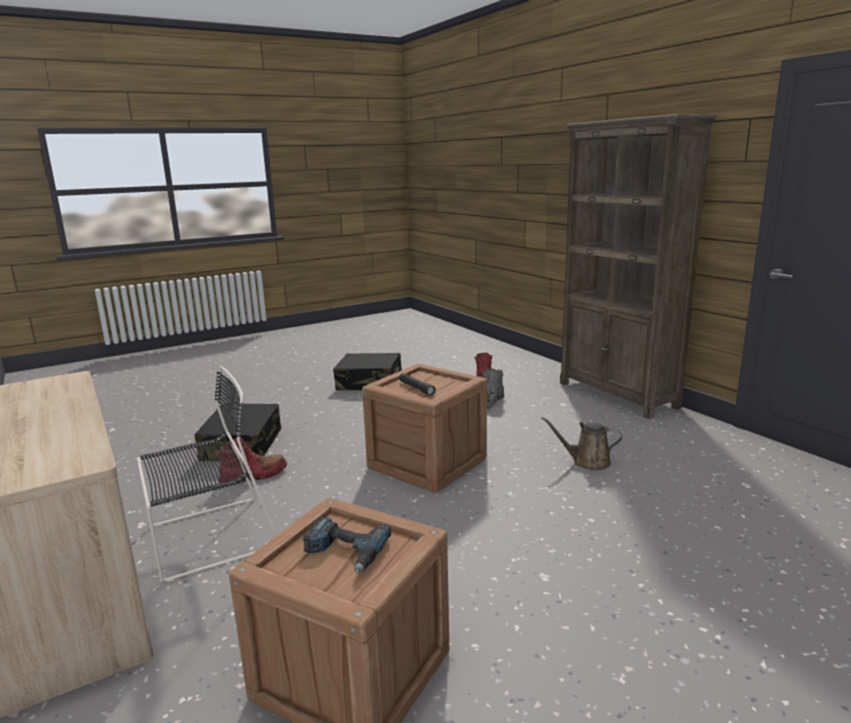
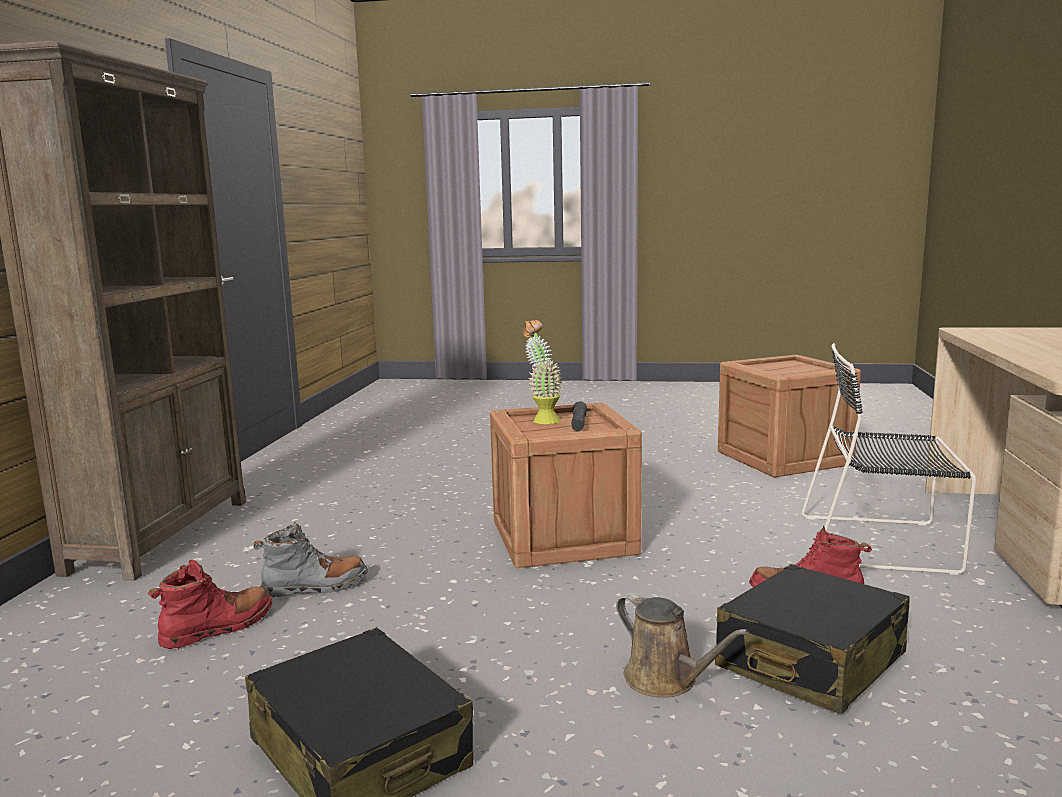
camera: 140 degrees left, 5 degrees down
(344, 552) = (786, 369): power drill -> none
(444, 385) = (542, 419): none -> potted plant
(587, 462) = (418, 491): brown watering can -> brown watering can (666, 680)

